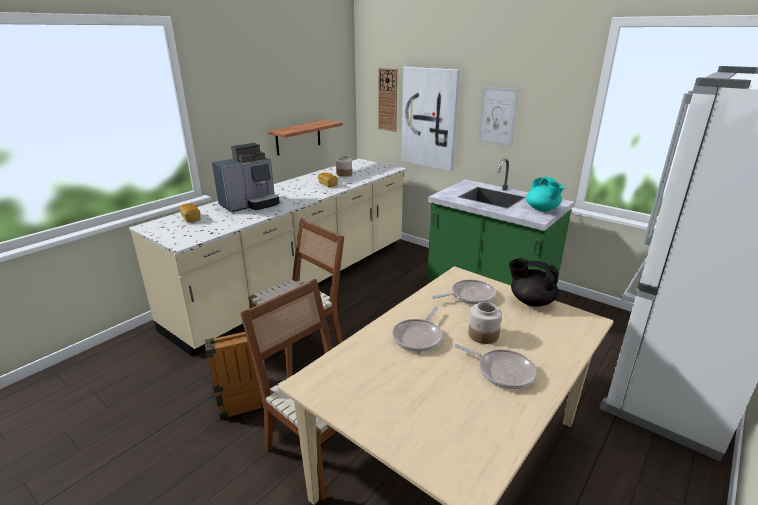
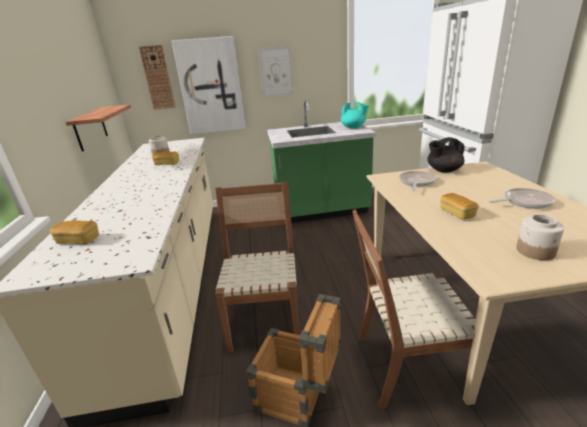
camera: 45 degrees left, 0 degrees up
(250, 204) = (125, 202): coffee machine -> none
(418, 337) = (457, 213): frying pan -> bread
(483, 335) = (473, 194): jar -> jar (536, 251)

